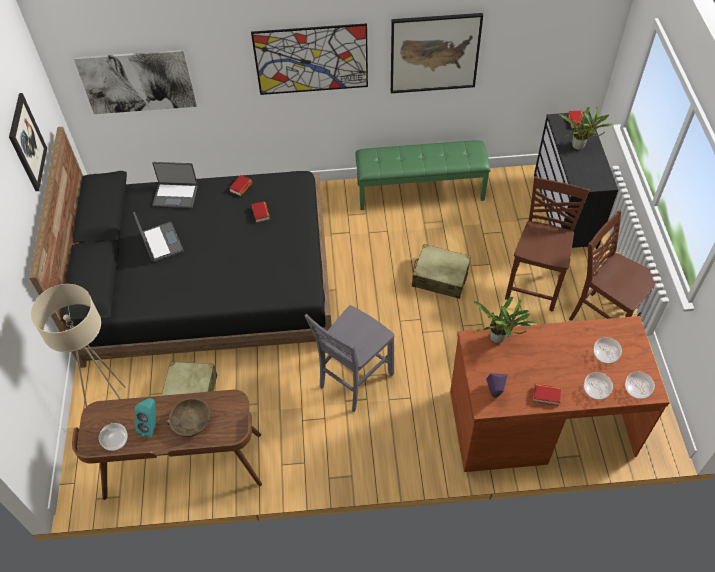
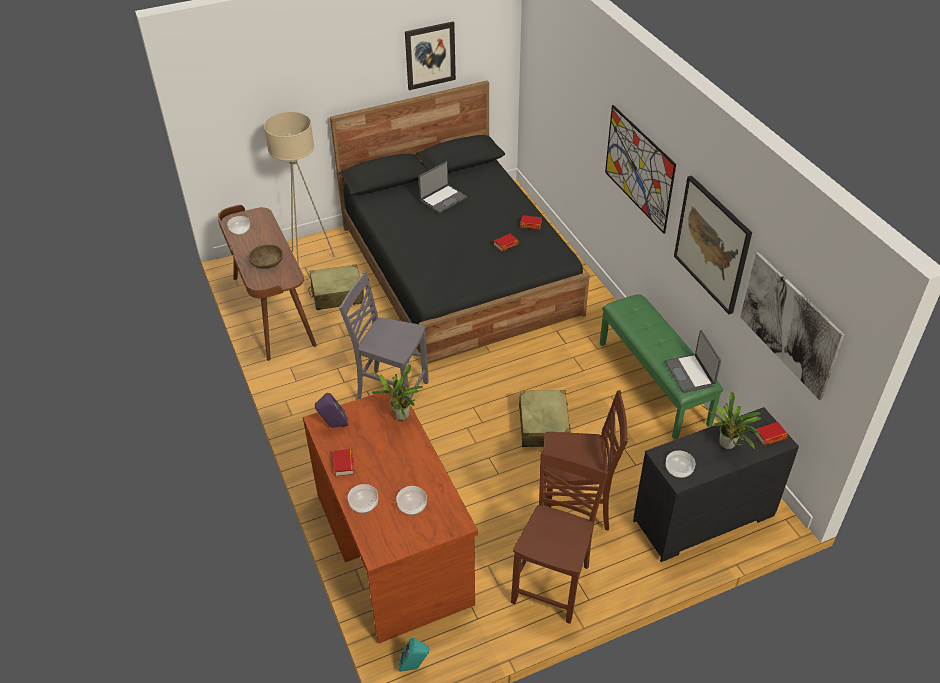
camera: 70 degrees right, 10 degrees down
(137, 82) = (553, 93): picture -> picture (789, 324)
(151, 426) = (256, 243): turquoise speaker -> turquoise speaker (414, 666)
(176, 195) = (500, 191): laptop -> laptop (690, 374)
(637, 389) = (375, 539): bowl -> bowl (679, 469)

